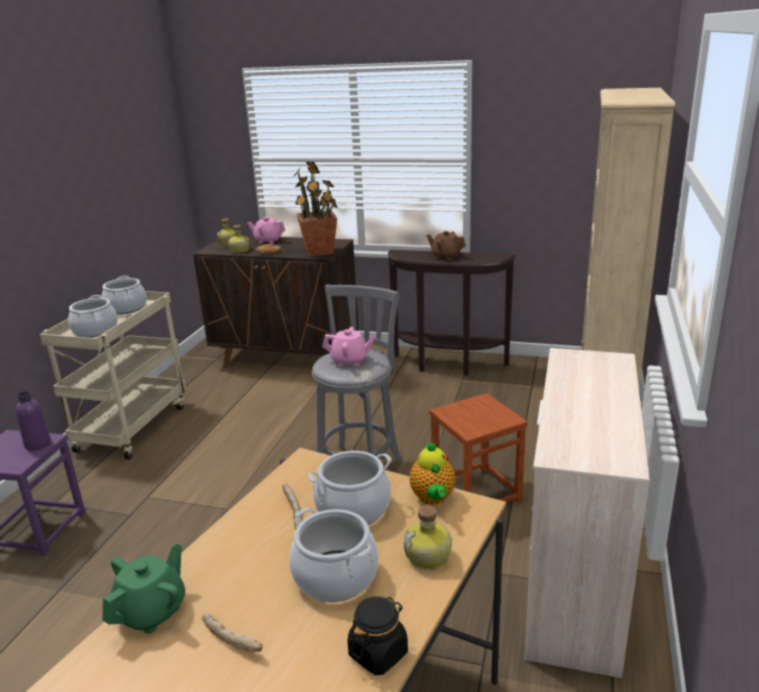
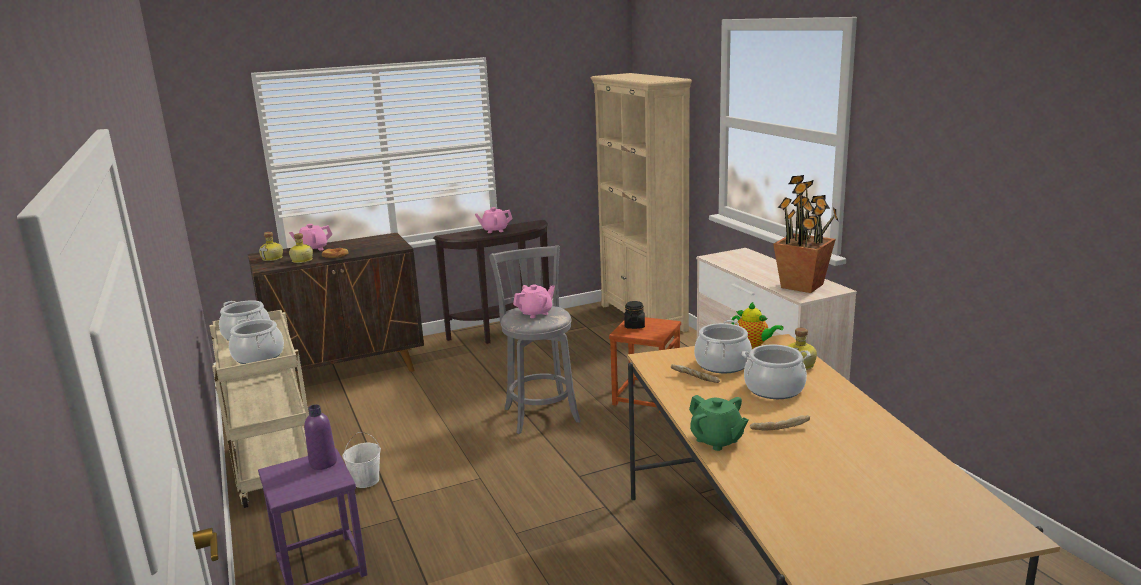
camera: 40 degrees left, 5 degrees down
(152, 612) = (717, 440): green teapot -> green teapot turned 150 degrees clockwise
(160, 467) = (365, 480): none -> white bucket
(319, 252) = (389, 245): potted plant -> potted plant (803, 286)
(378, 653) = (850, 401): black jar -> black jar (634, 326)
(446, 256) = (494, 230): brown teapot -> pink teapot

